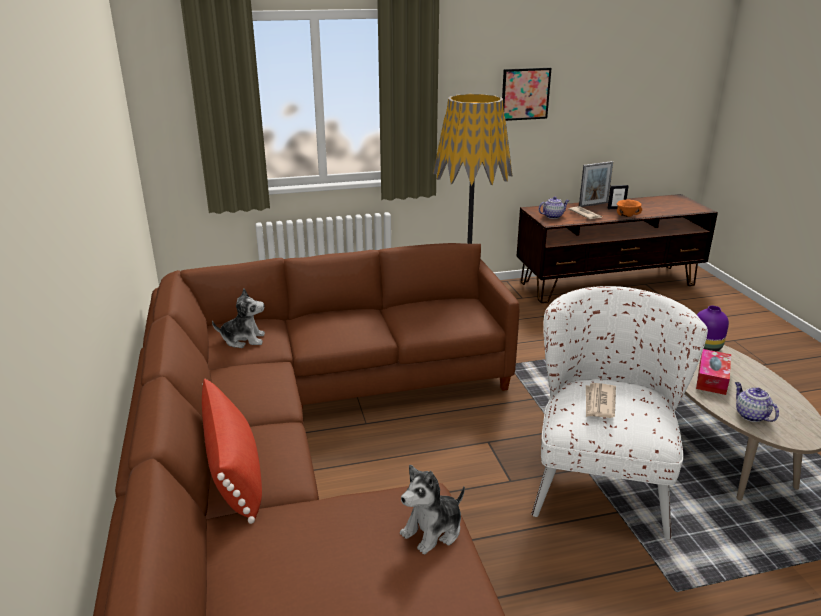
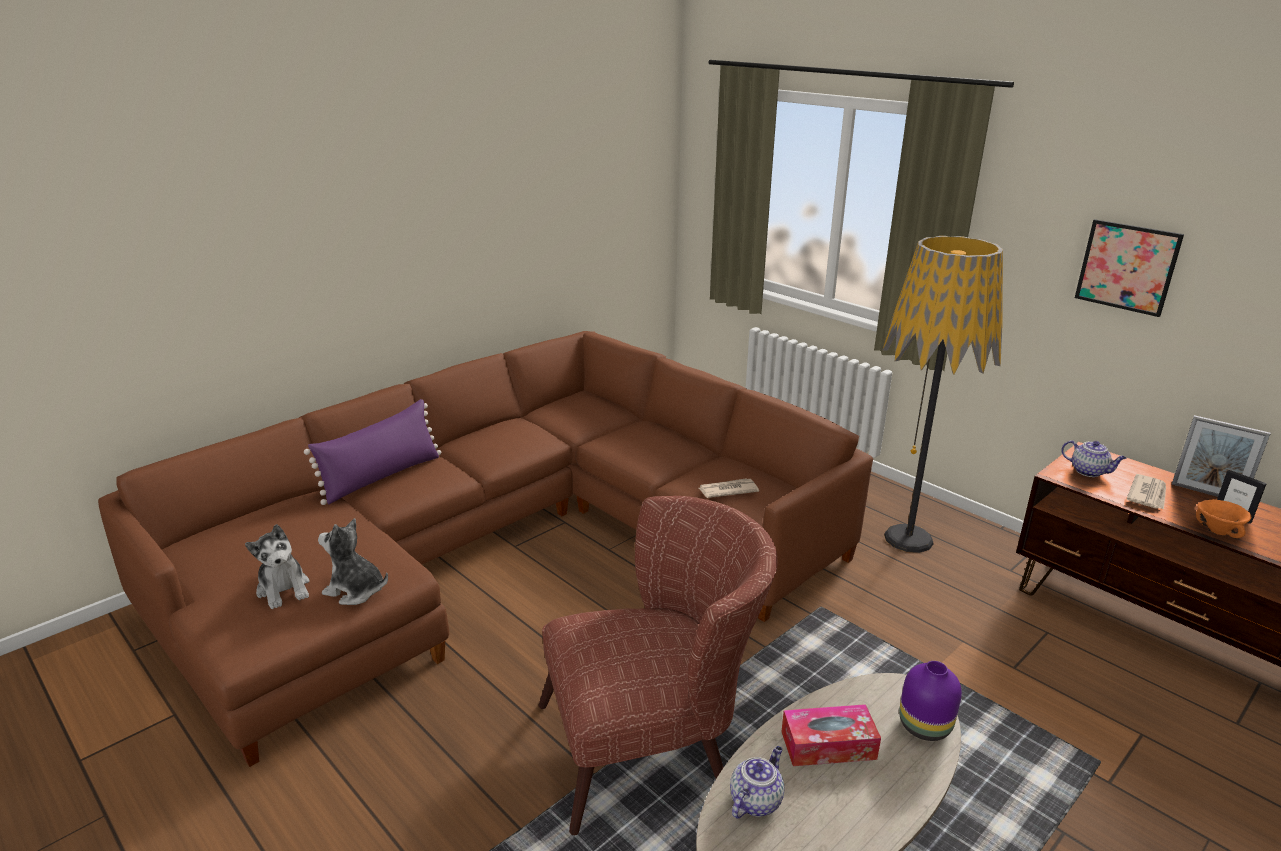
camera: 60 degrees right, 0 degrees up
(234, 472) = (382, 477): red pillow -> purple pillow
(243, 339) = (574, 412): plush toy -> plush toy (284, 589)
(599, 403) = (616, 631): newspaper -> newspaper (727, 490)
(601, 476) = (653, 745): white armchair -> brown armchair

